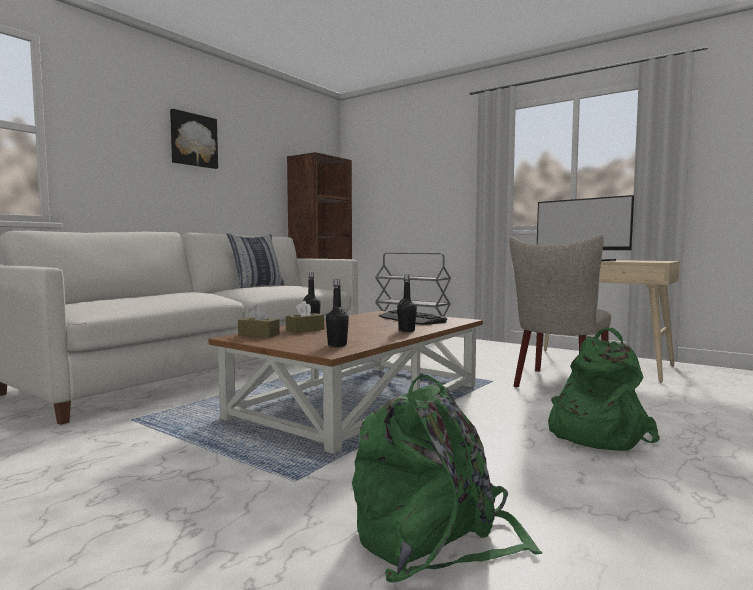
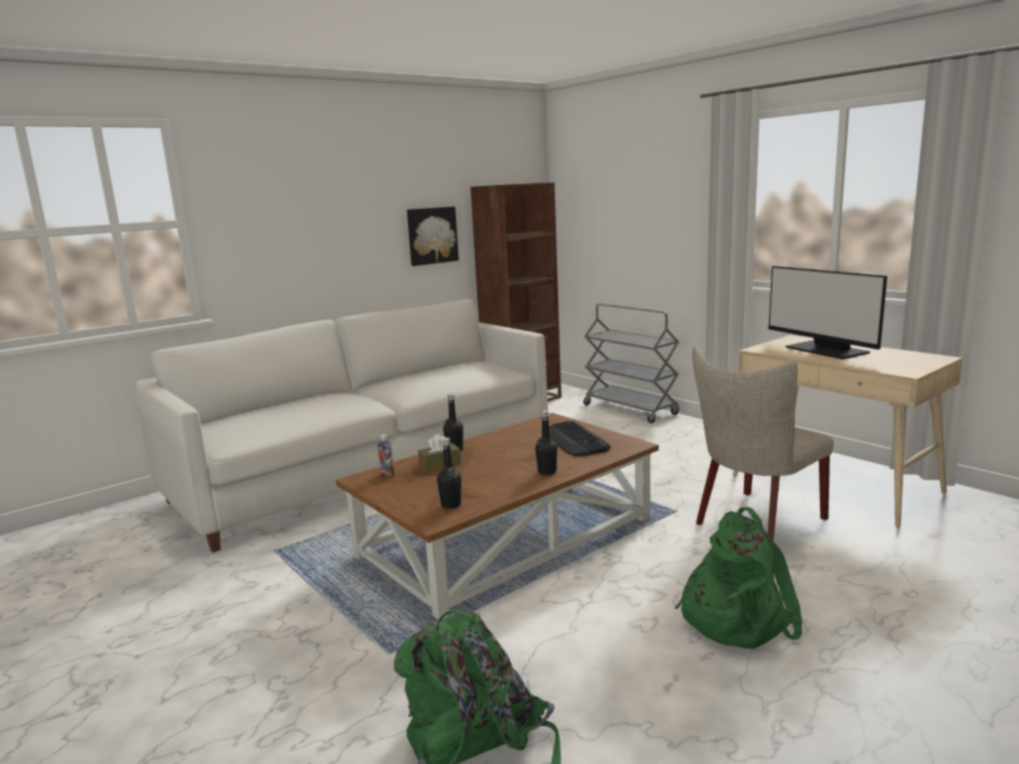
camera: 15 degrees right, 10 degrees up
(193, 140) = (349, 194): picture -> picture (431, 235)
(257, 286) = (425, 371): pillow -> none
(259, 335) = (387, 475): brown tissue box -> bottle

